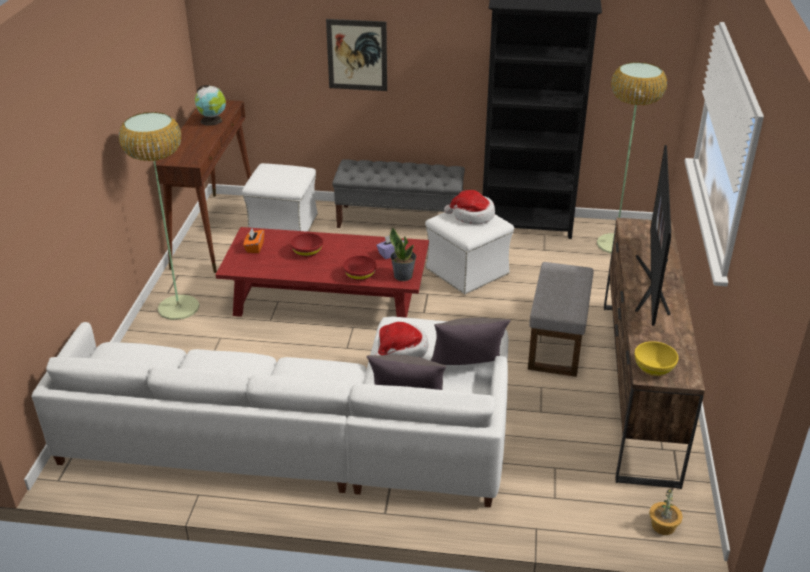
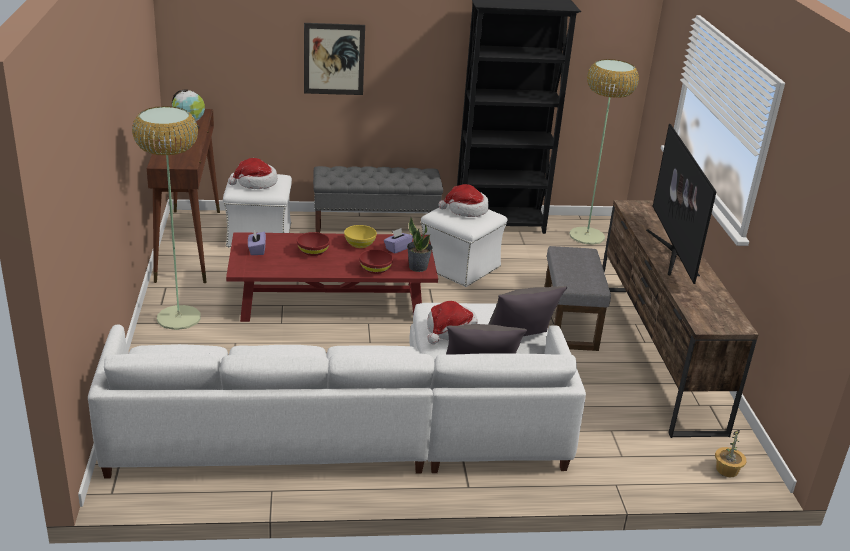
camera: 15 degrees left, 5 degrees down
(254, 247) = (256, 250): orange tissue box -> purple tissue box
(276, 176) = (256, 183): none -> hat
(653, 368) = (706, 320): yellow bowl -> yellow bowl (359, 244)

